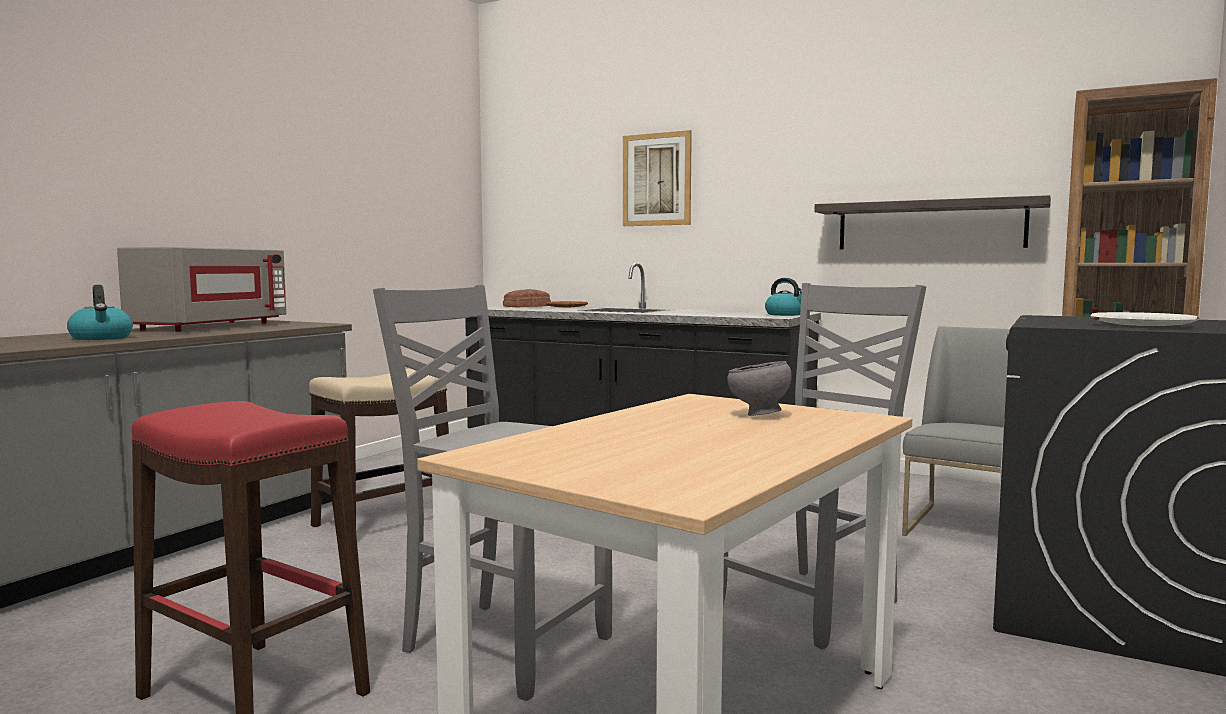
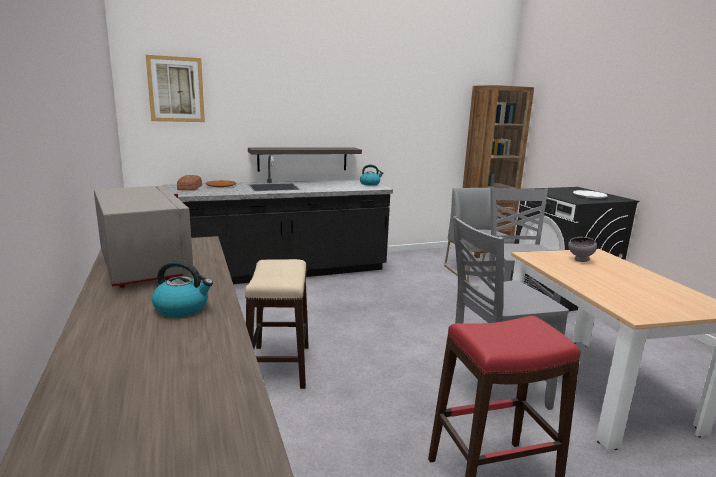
camera: 50 degrees left, 10 degrees up
(656, 179) = (271, 99): picture -> picture (176, 89)
(929, 225) = (416, 135): shelf -> shelf (303, 159)

